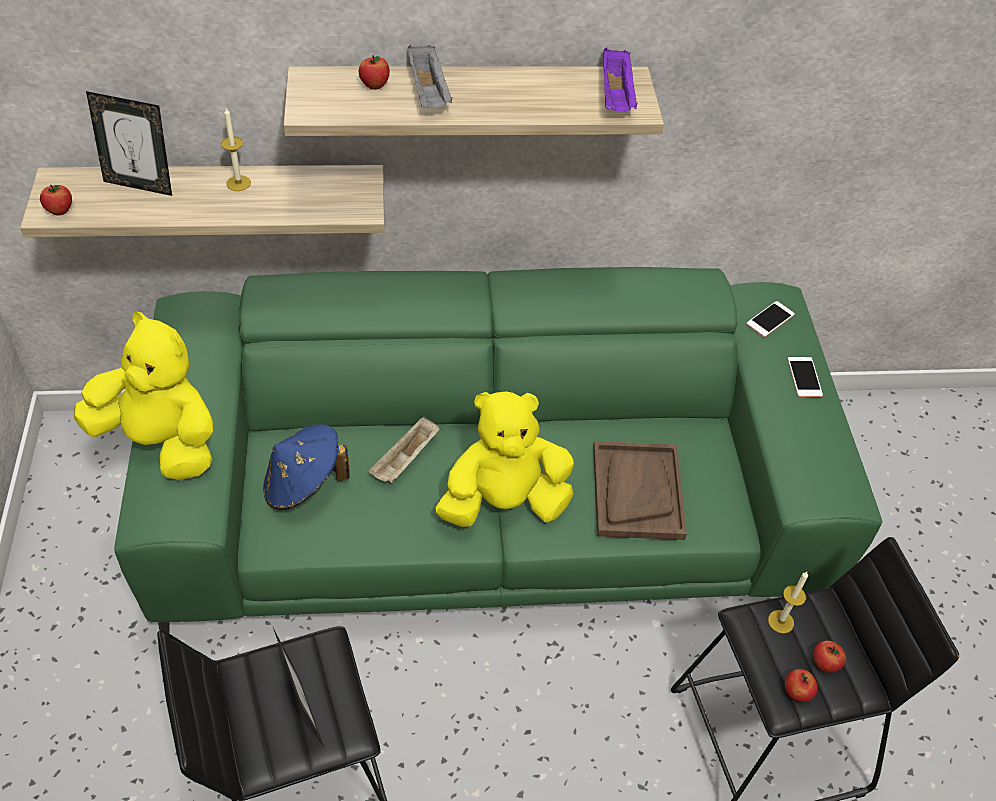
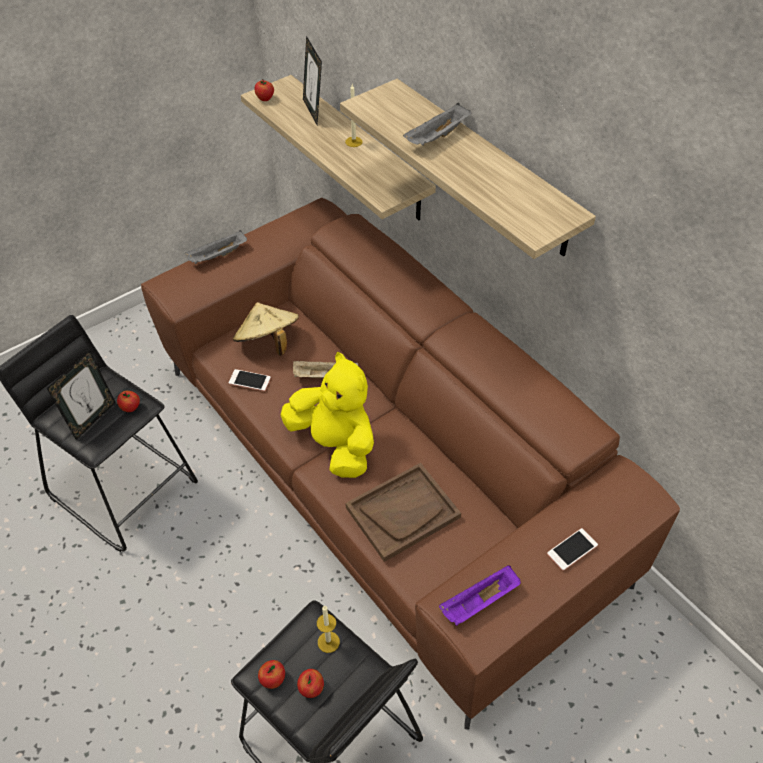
camera: 60 degrees right, 0 degrees up
(161, 441) = (218, 256): yellow plush toy -> grey tray
(304, 484) = (268, 343): blue hat -> beige hat
(374, 85) = (417, 115): apple -> apple (131, 408)
(488, 513) = (383, 471): green sofa -> brown sofa
(616, 96) = (538, 215): purple tray -> purple tray (479, 602)
(770, 319) = (613, 499): phone -> phone (249, 380)

